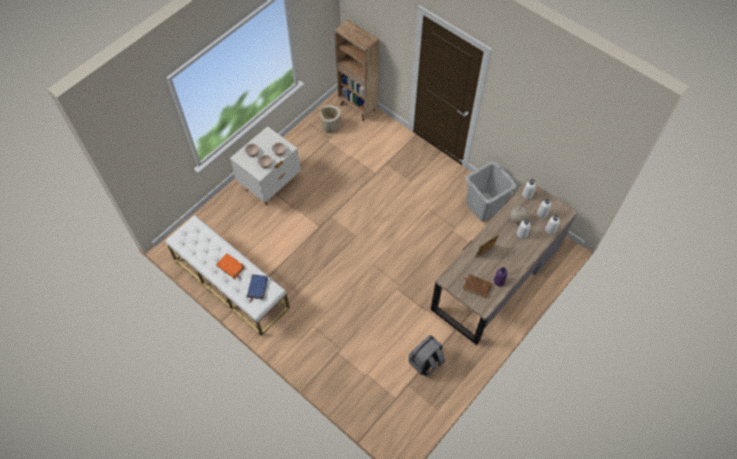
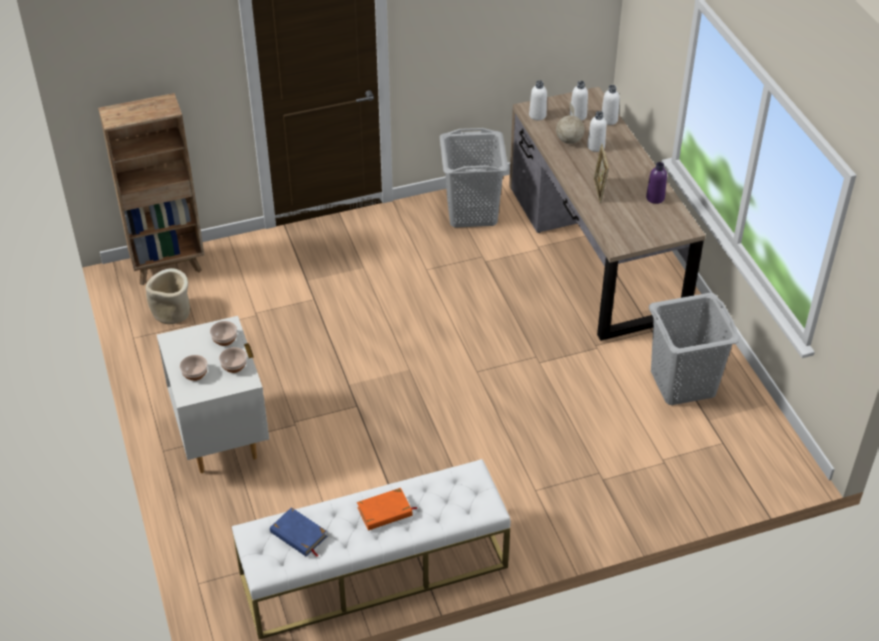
camera: 60 degrees left, 15 degrees down
(257, 287) = (453, 490): blue book -> blue book (298, 535)
(425, 362) = (683, 384): grey backpack -> grey laundry basket
(477, 286) = (649, 221): brown book -> none

